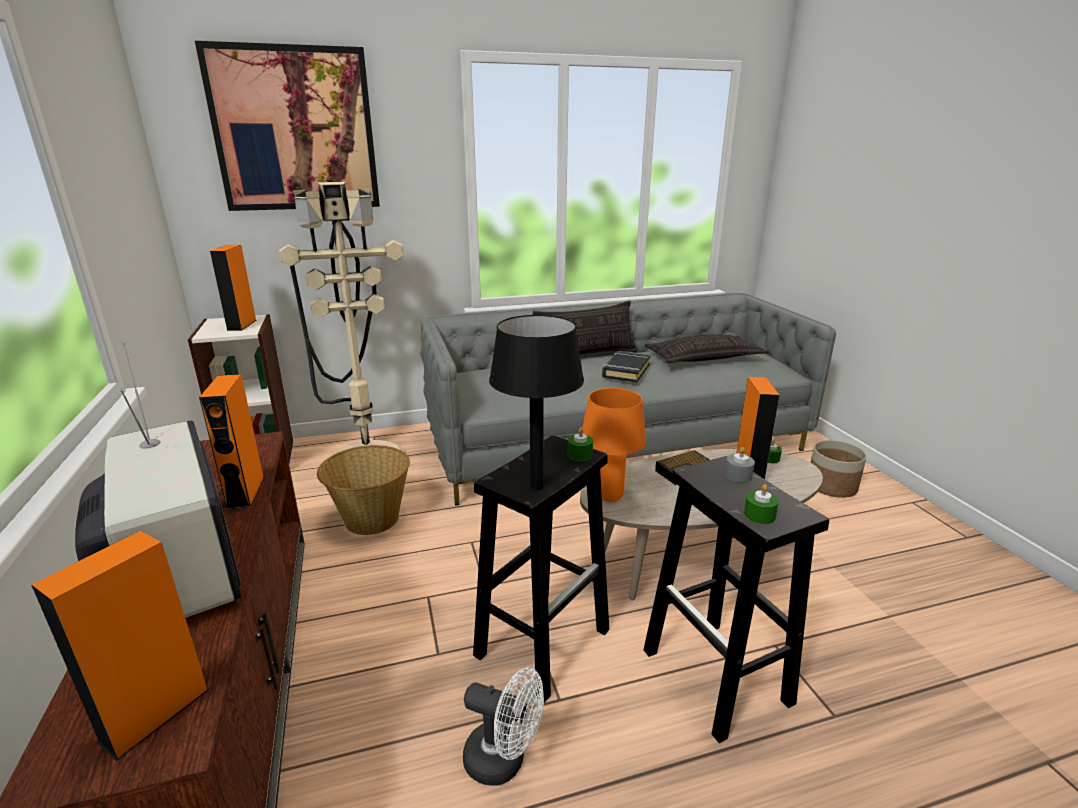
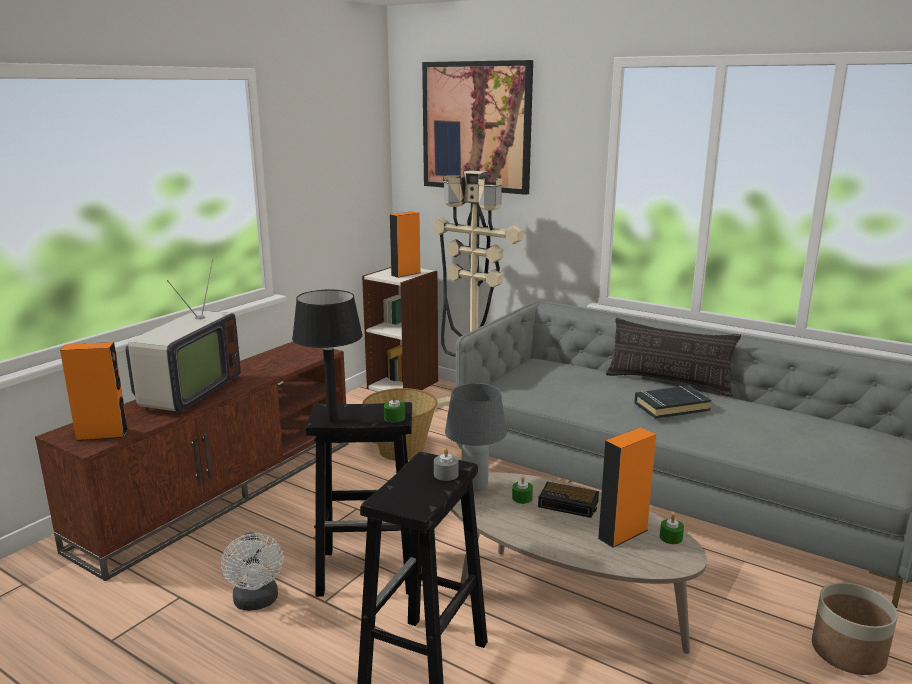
camera: 50 degrees right, 5 degrees down
(245, 492) = (269, 374): orange speaker -> none
(610, 497) = (475, 487): orange table lamp -> grey table lamp
(704, 358) = (792, 428): pillow -> none
(759, 515) = (392, 495): green candle -> green candle (522, 498)

